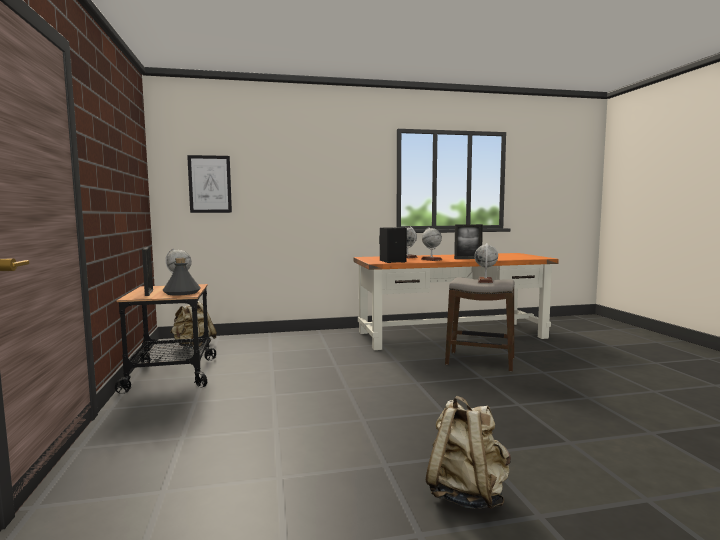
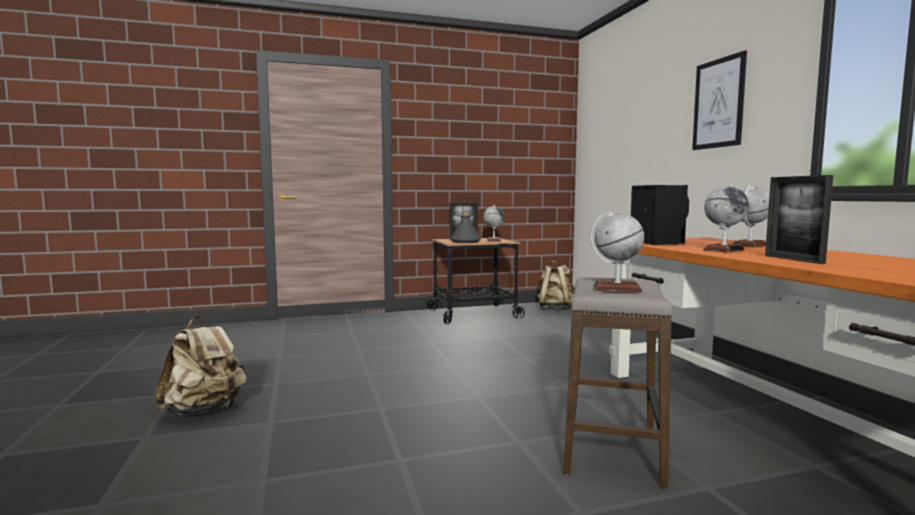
camera: 85 degrees right, 0 degrees up
(210, 184) = (607, 140): picture -> picture (718, 103)

